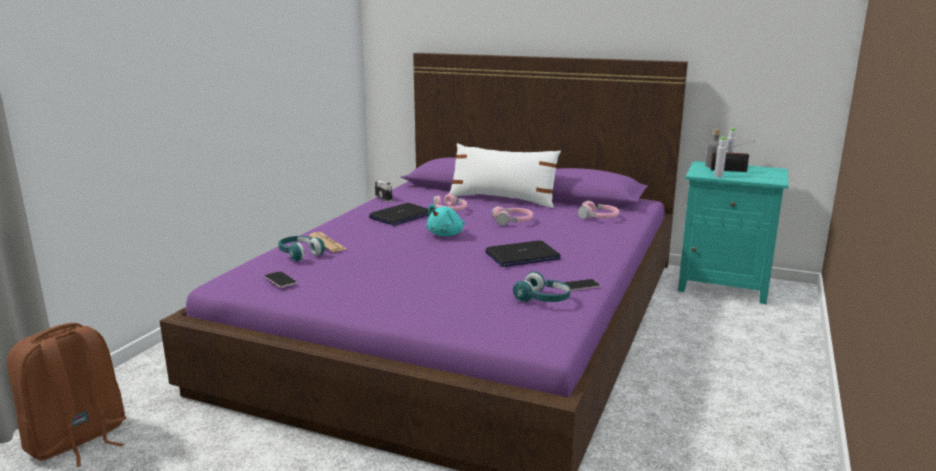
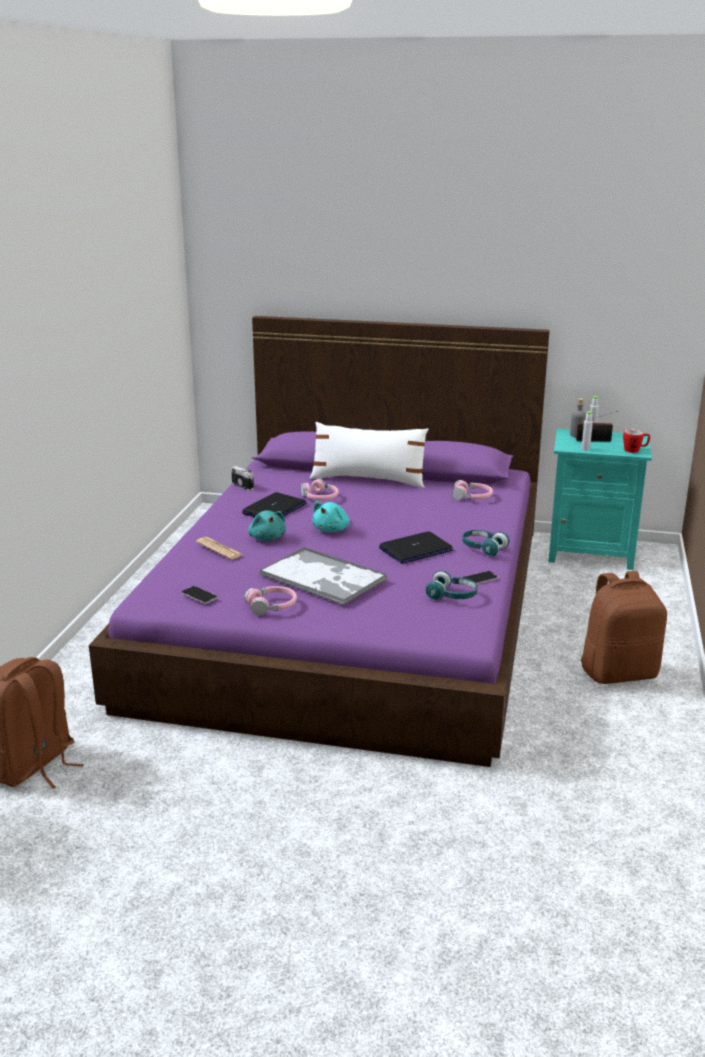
camera: 10 degrees left, 5 degrees up
(300, 254) = (200, 565): turquoise headphones -> turquoise headphones (483, 548)
(380, 237) = (267, 538): none -> turquoise plush toy
(414, 273) = (324, 577): none -> tray
(513, 221) = (390, 508): pink headphones -> pink headphones (272, 606)
(736, 404) = (618, 672): none -> brown backpack
(771, 179) = (635, 450): none -> mug

